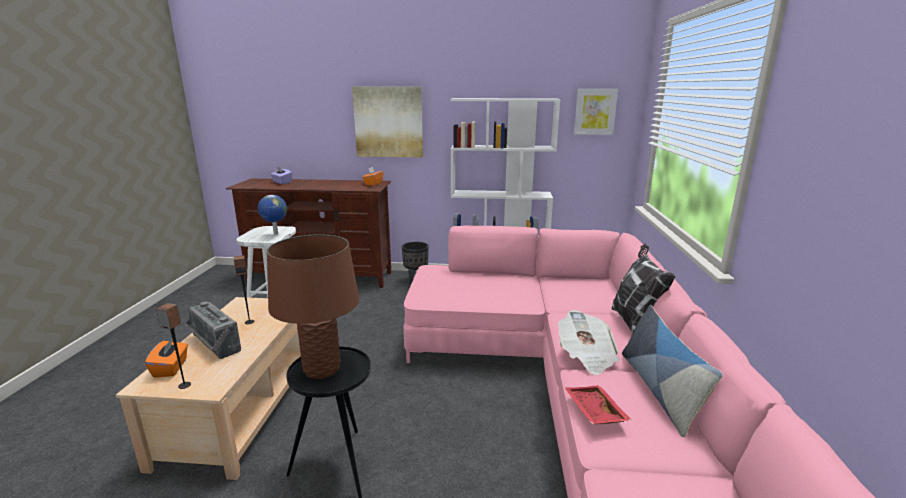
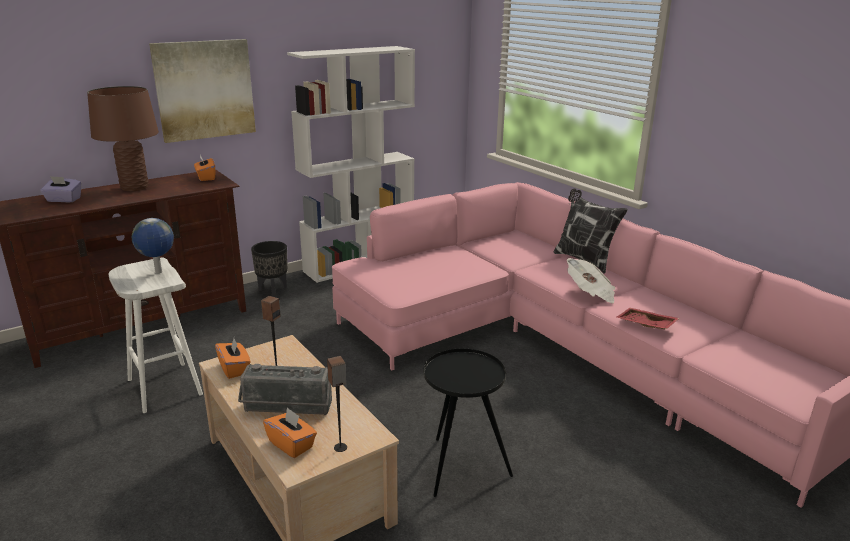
camera: 40 degrees left, 5 degrees up
(242, 307) = (234, 368): none -> orange tissue box
(322, 369) = (456, 374): brown table lamp -> brown table lamp (134, 188)
(595, 112) = (430, 58): picture -> none
(659, 390) = (656, 298): pillow -> none

